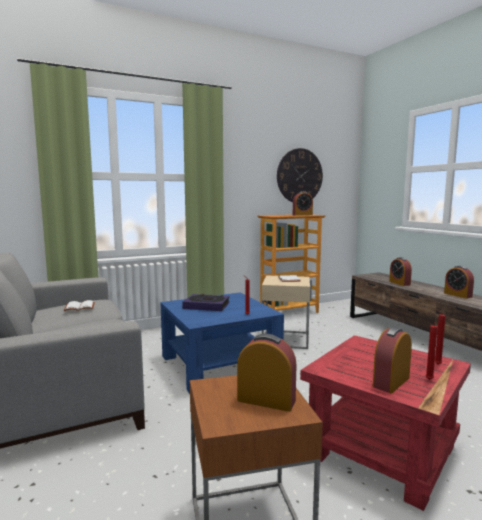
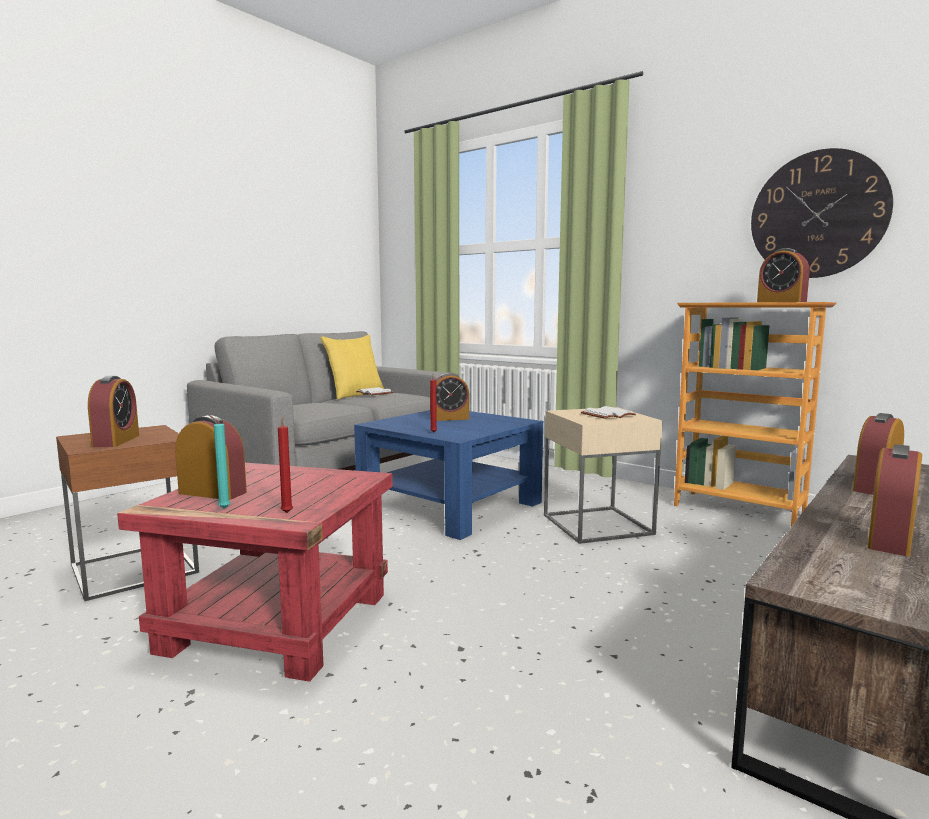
camera: 65 degrees right, 0 degrees up
(41, 315) = (355, 395): none -> yellow pillow
(206, 306) = (449, 418): book -> alarm clock
(429, 380) = (222, 508): red candle -> turquoise candle

